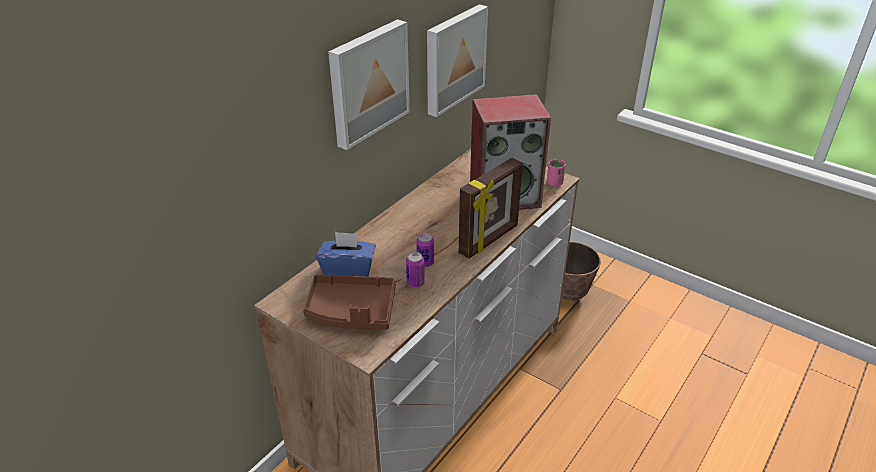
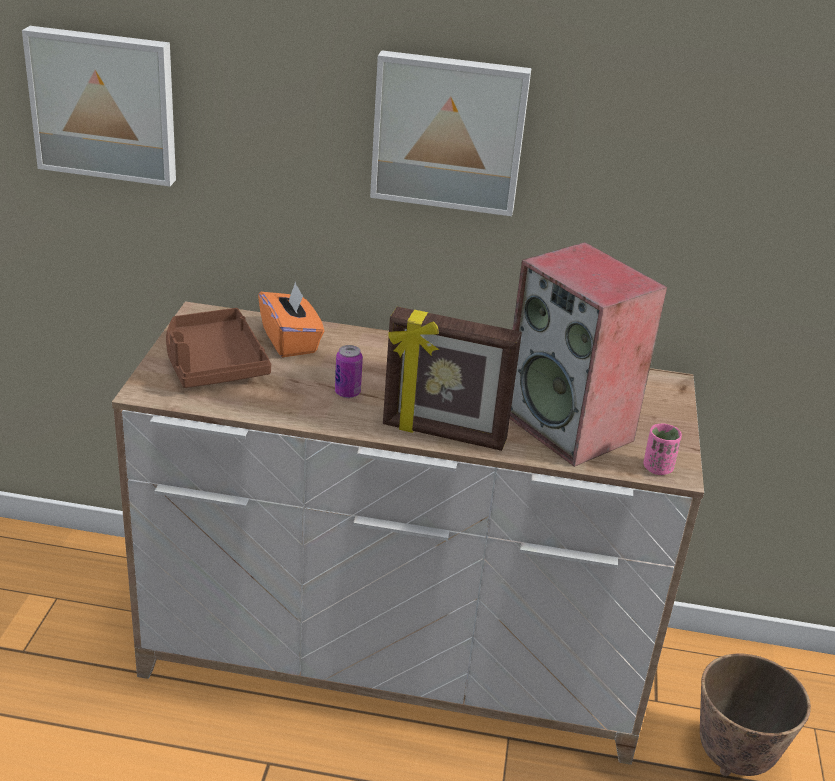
camera: 60 degrees right, 5 degrees down
(348, 269) = (290, 341): blue tissue box -> orange tissue box
(415, 283) = (300, 394): can -> none
(453, 59) = (660, 196): picture -> picture (105, 105)

